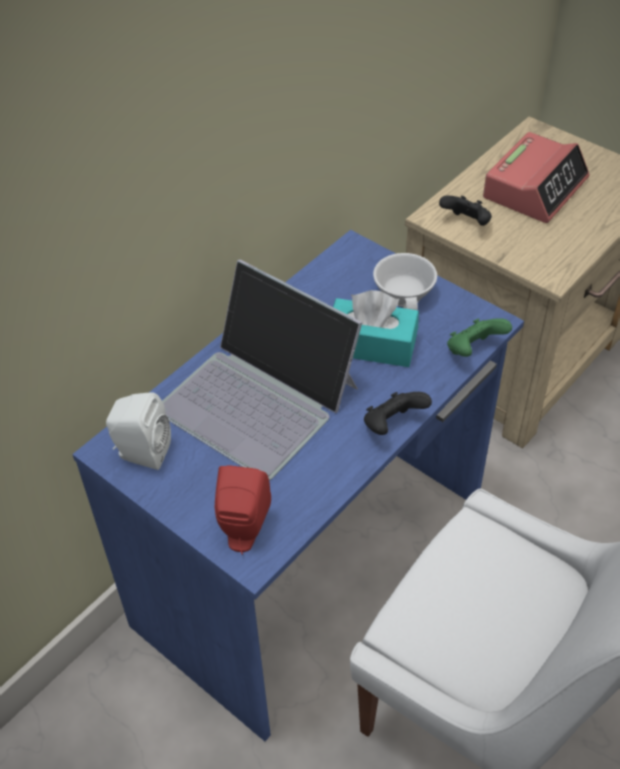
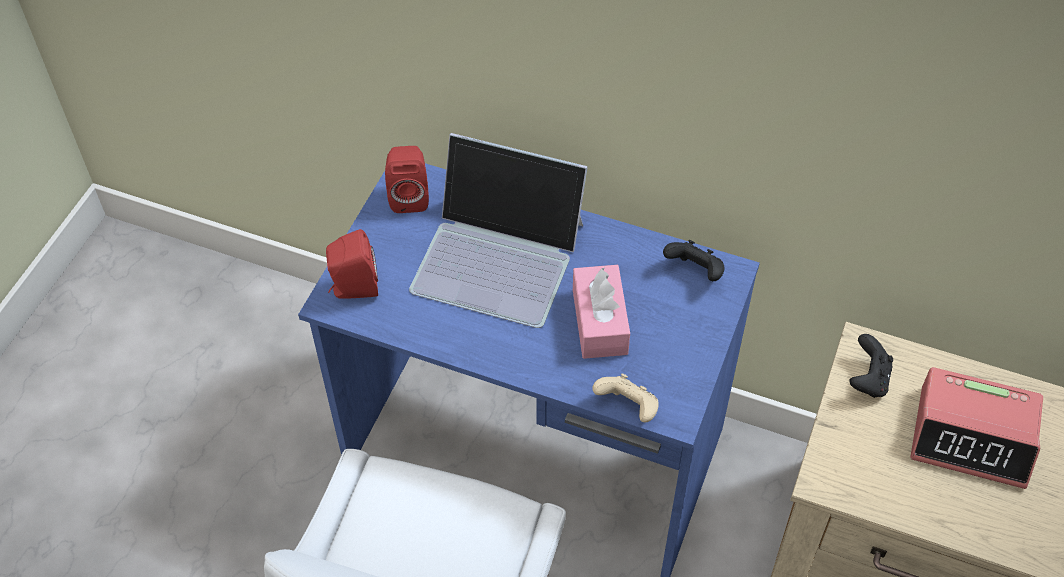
camera: 70 degrees right, 5 degrees up
(141, 453) = (409, 196): white speaker -> red speaker
(259, 398) = (499, 256): laptop -> laptop turned 90 degrees counterclockwise
(371, 345) = (599, 322): turquoise tissue box -> pink tissue box
(392, 425) = (505, 363): black game controller -> black game controller (695, 272)
(406, 295) = (682, 333): white cup -> none
(473, 351) = (628, 408): green game controller -> beige game controller

